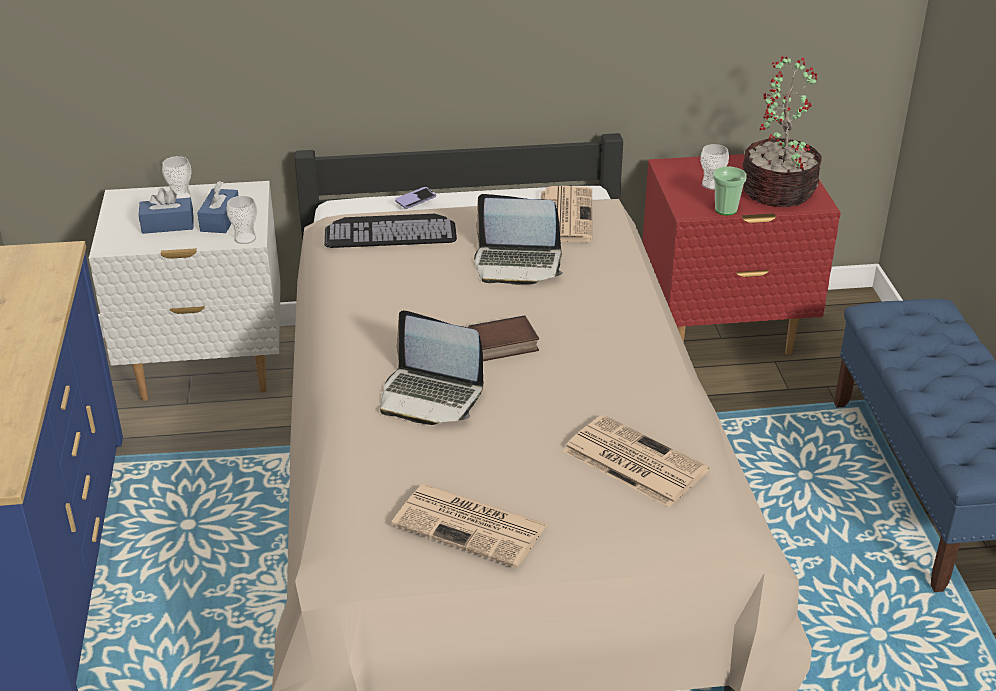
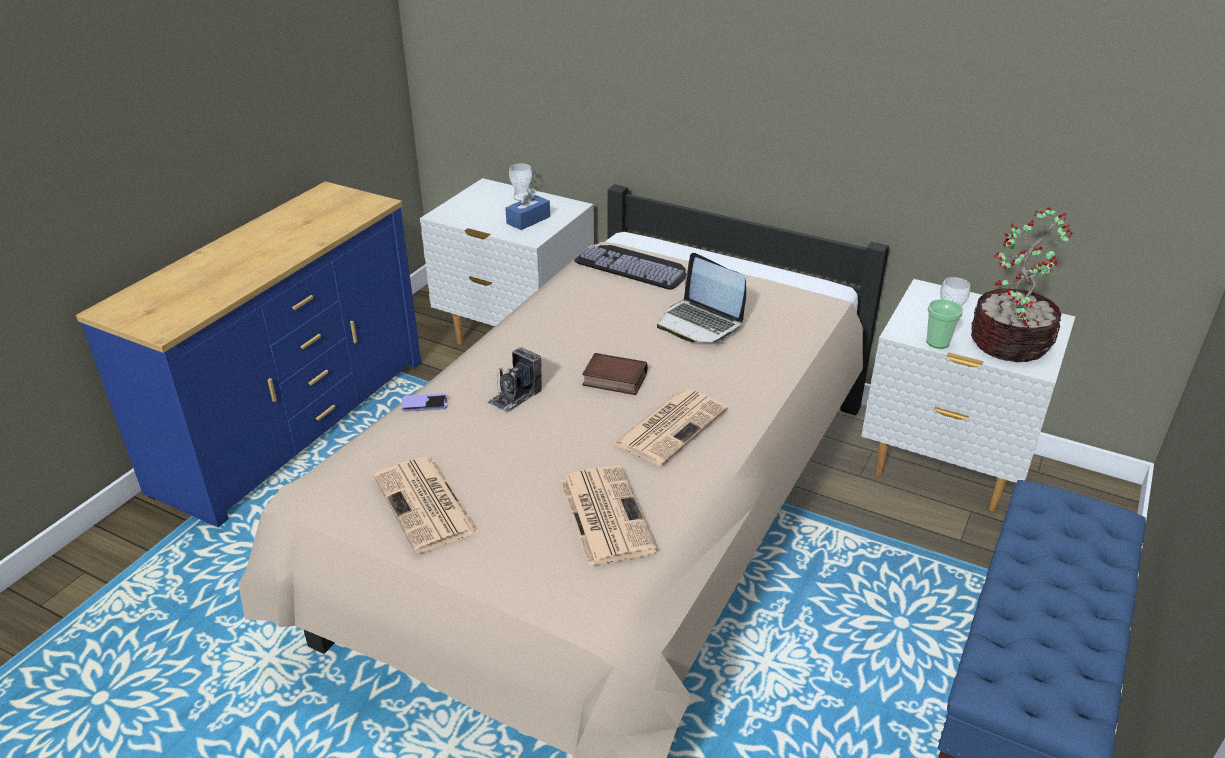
camera: 35 degrees right, 0 degrees up
(168, 225) = (491, 212): blue tissue box -> none
(245, 238) = (529, 238): cup -> none
(415, 199) = (680, 249): phone -> phone (425, 404)
(430, 396) = (515, 396): laptop -> camera
(564, 215) = (784, 299): newspaper -> newspaper (671, 426)
(723, 335) = (943, 469): red nightstand -> white nightstand

